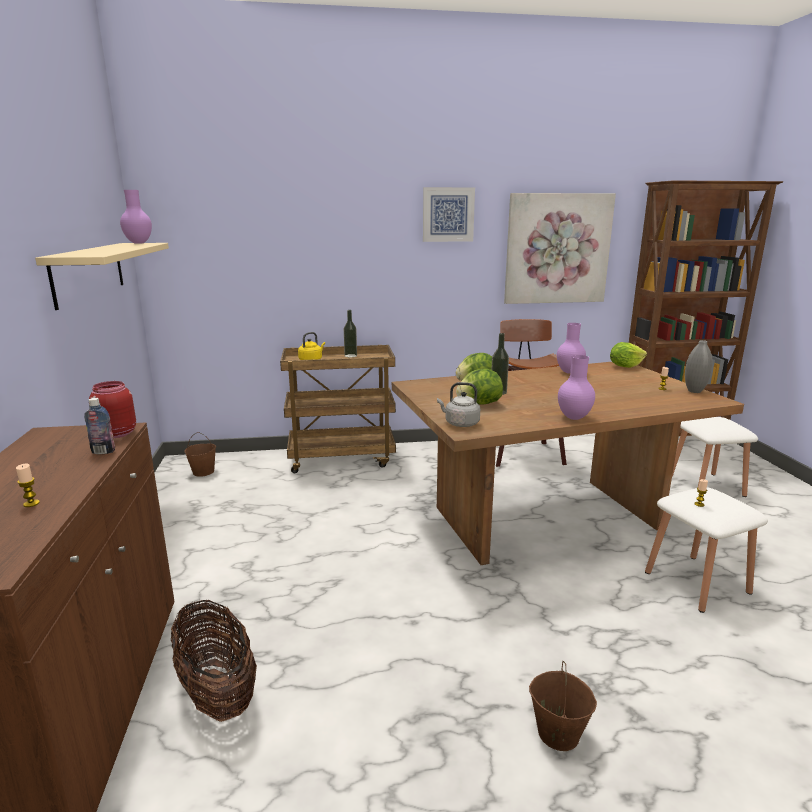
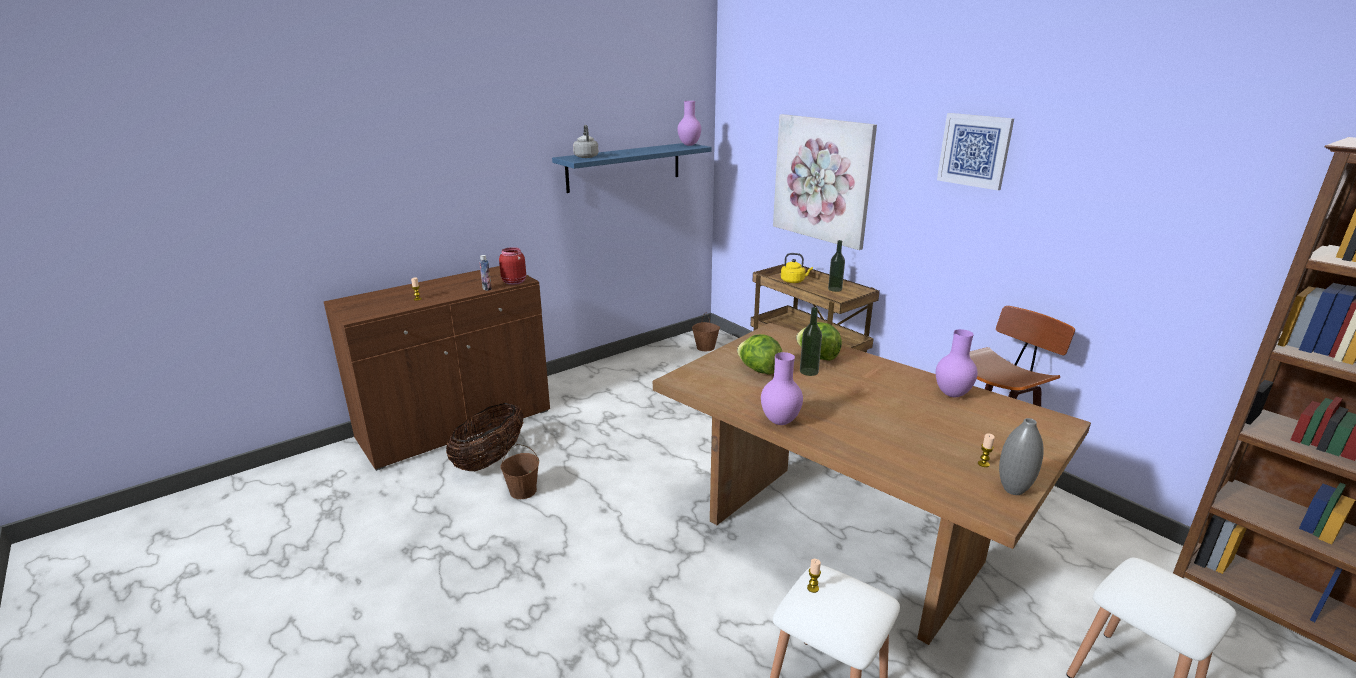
camera: 60 degrees right, 5 degrees up
(89, 272) = (624, 167): beige shelf -> blue shelf
(460, 423) = (694, 373): grey kettle -> grey kettle (586, 156)
(557, 249) = (1132, 225): picture -> picture (822, 179)
(557, 733) = (528, 617): brown bucket -> brown bucket (523, 491)
(625, 366) = (1054, 426): lettuce -> none

